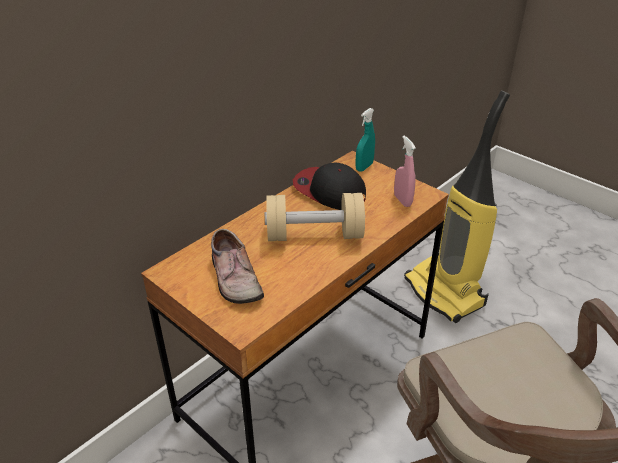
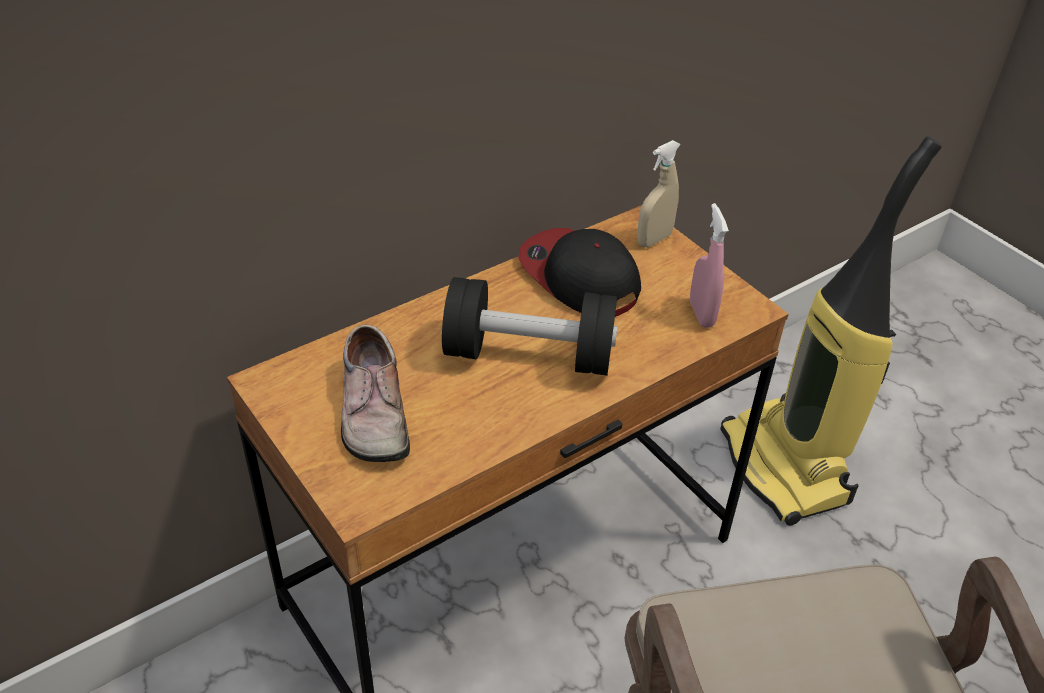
camera: 10 degrees right, 5 degrees up
(314, 235) = (529, 355): beige dumbbell -> black dumbbell
(364, 167) = (654, 240): turquoise spray bottle -> beige spray bottle

